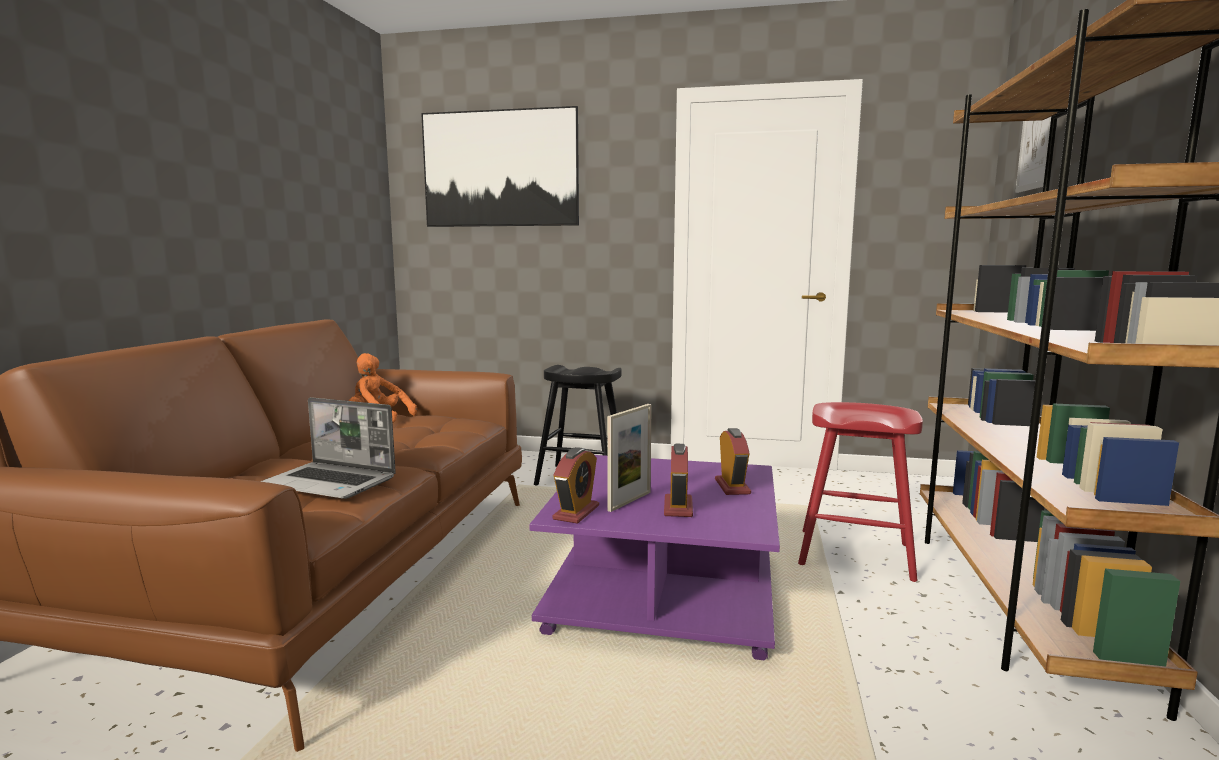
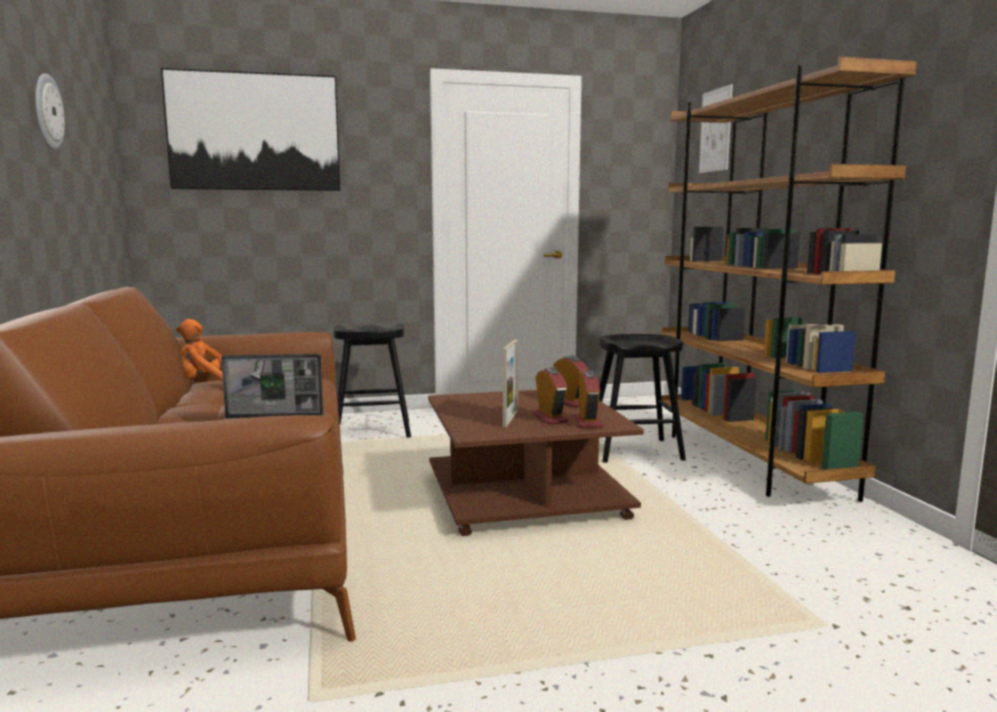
camera: 25 degrees left, 0 degrees up
(262, 158) = (47, 112): none -> wall clock
(576, 512) = (481, 431): alarm clock -> alarm clock (588, 422)
(661, 592) = (523, 495): purple coffee table -> brown coffee table
(854, 555) = (634, 451): red stool -> black stool

